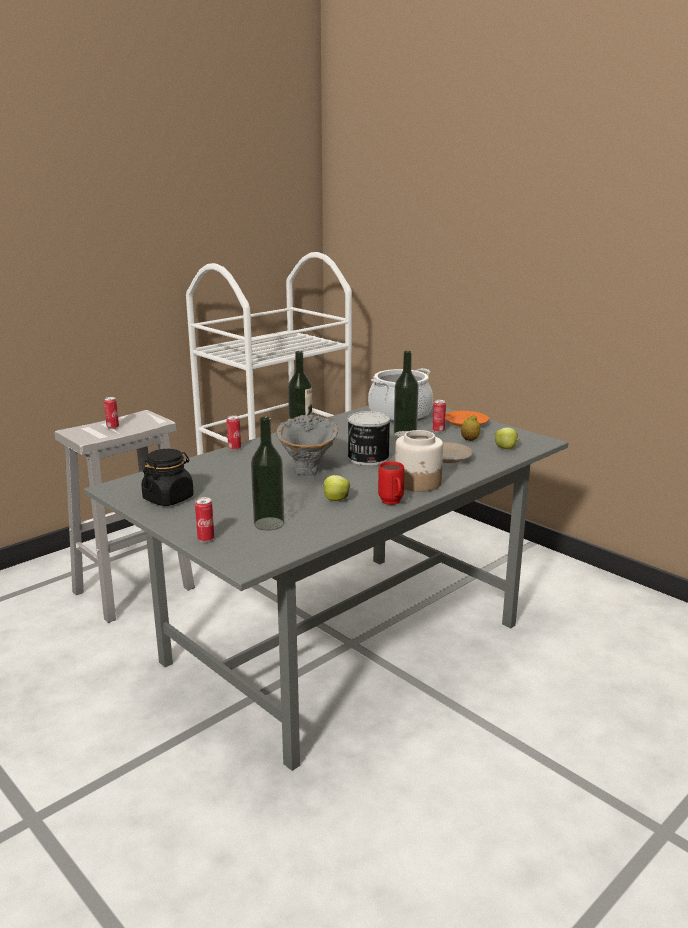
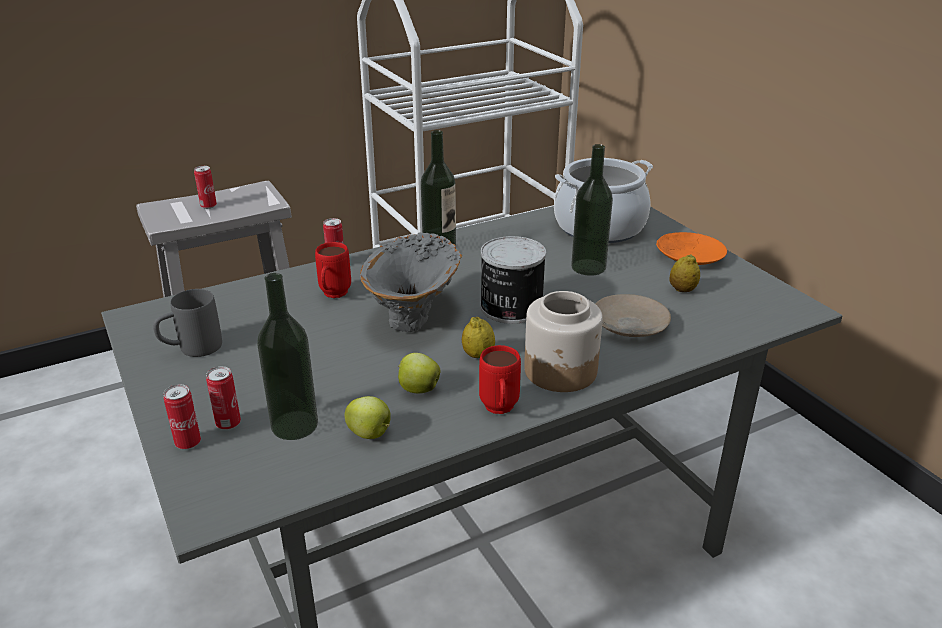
camera: 15 degrees right, 10 degrees up
(168, 498) = (191, 349): black jar -> grey mug
(245, 464) = (333, 296): none -> red mug
(362, 481) = (478, 355): none -> lemon
(438, 431) = (642, 265): can -> can (228, 424)
(506, 448) = (733, 316): apple -> apple (370, 434)

